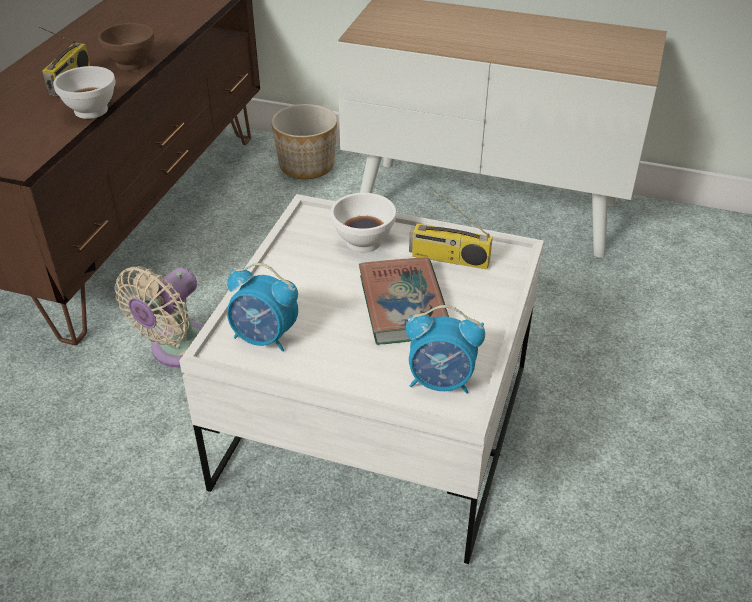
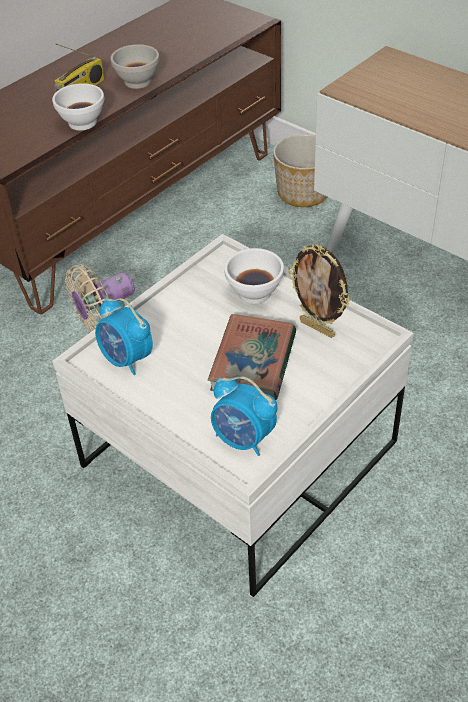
camera: 25 degrees right, 5 degrees up
(130, 64) = (137, 82): brown bowl -> white bowl
(448, 259) = (318, 328): radio -> picture frame

